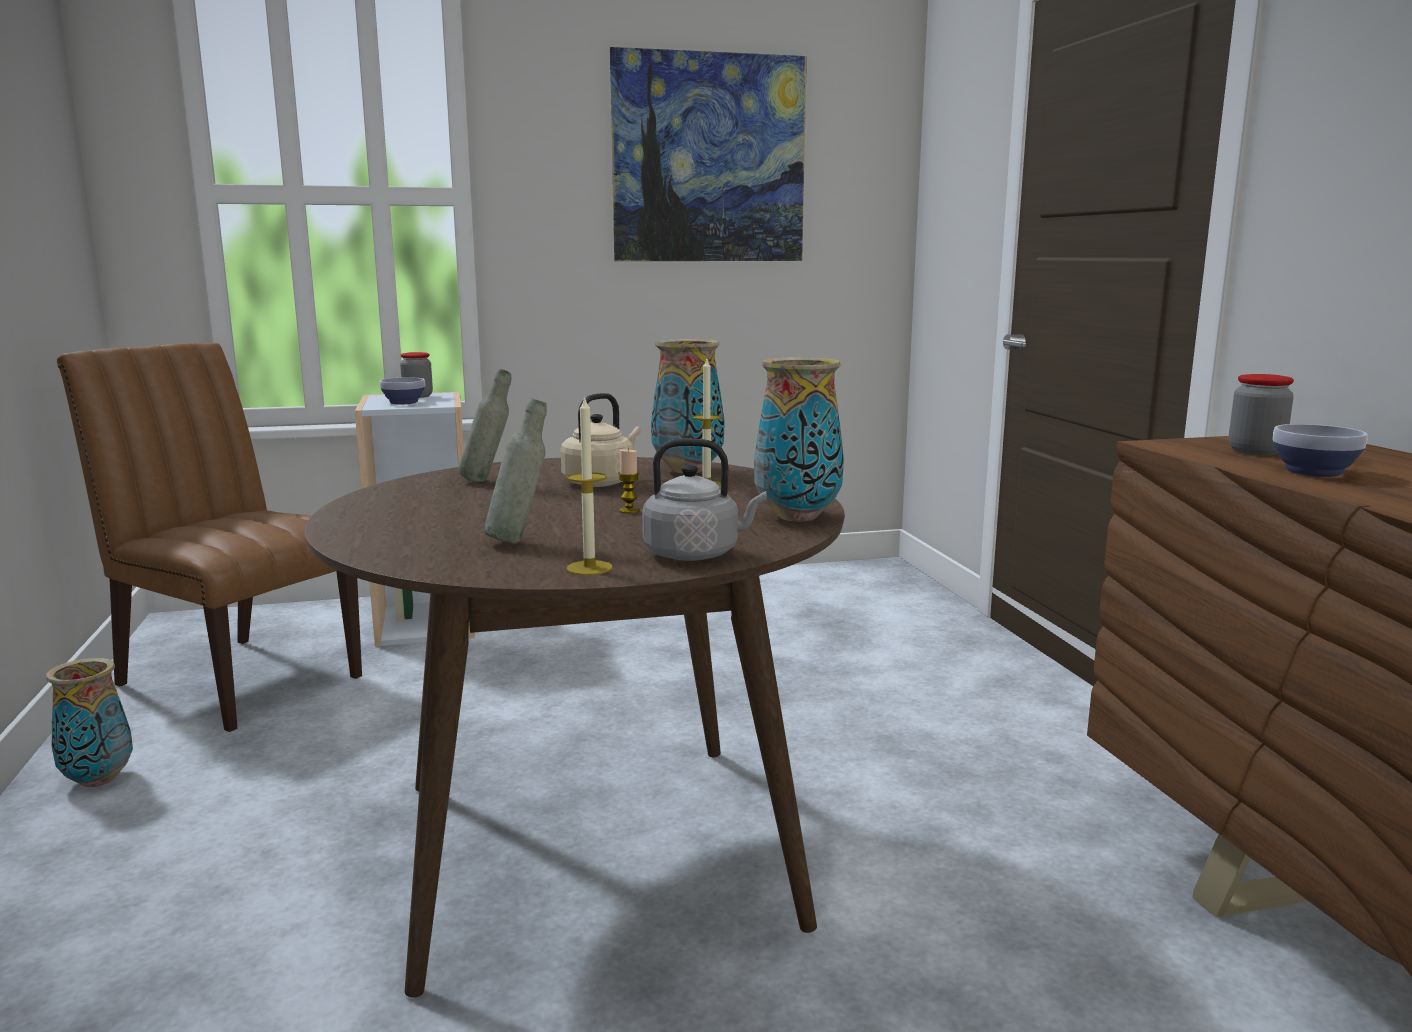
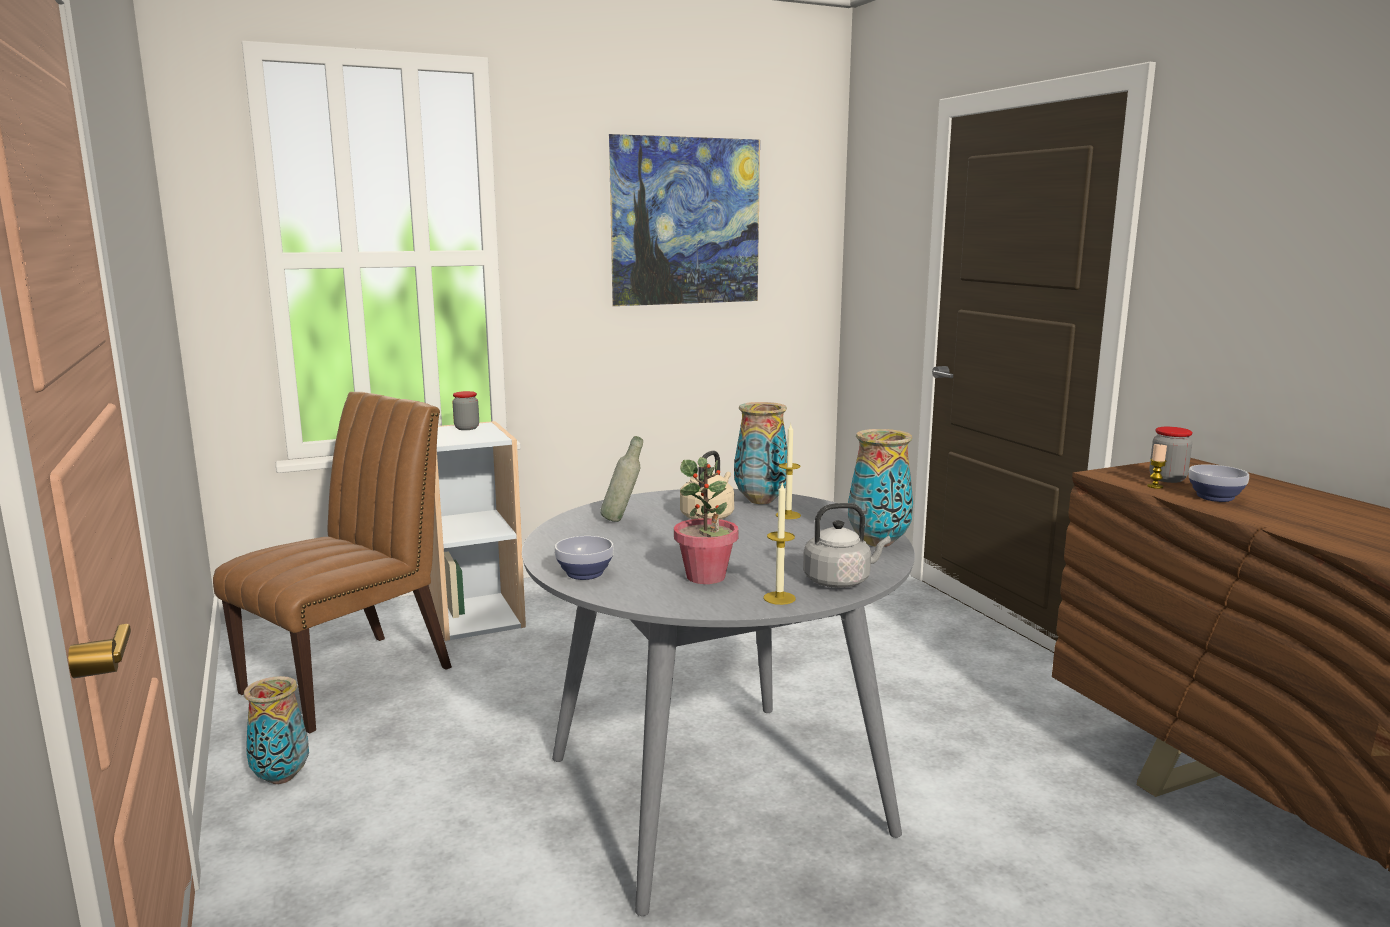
camera: 10 degrees left, 0 degrees up
(240, 681) = (347, 681): brown chair -> brown chair turned 105 degrees clockwise
(402, 402) = (462, 436): bowl -> bowl (583, 574)
(519, 541) = (706, 577): grey bottle -> potted plant
(593, 851) = (715, 795): brown dining table -> grey dining table
(629, 511) = (756, 543): candle -> candle (1155, 486)

